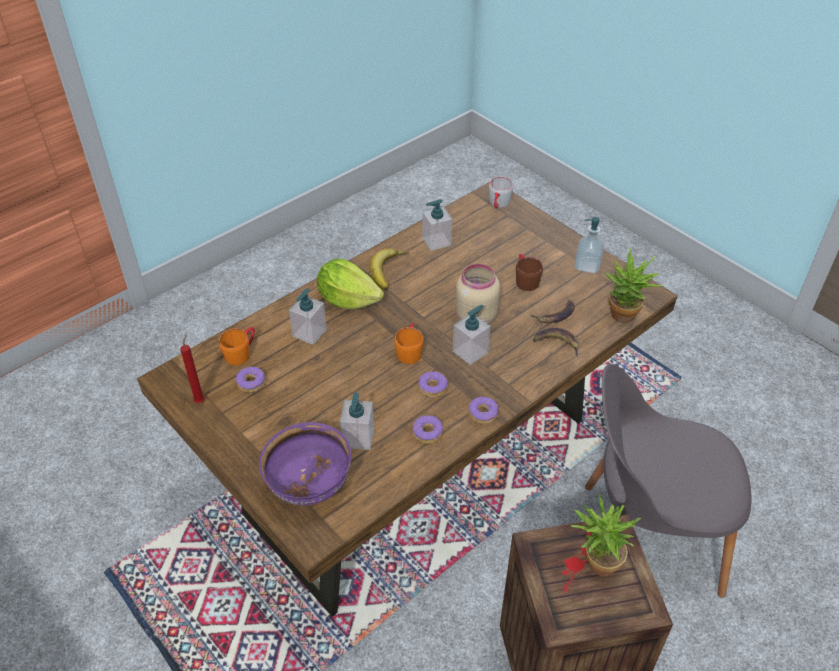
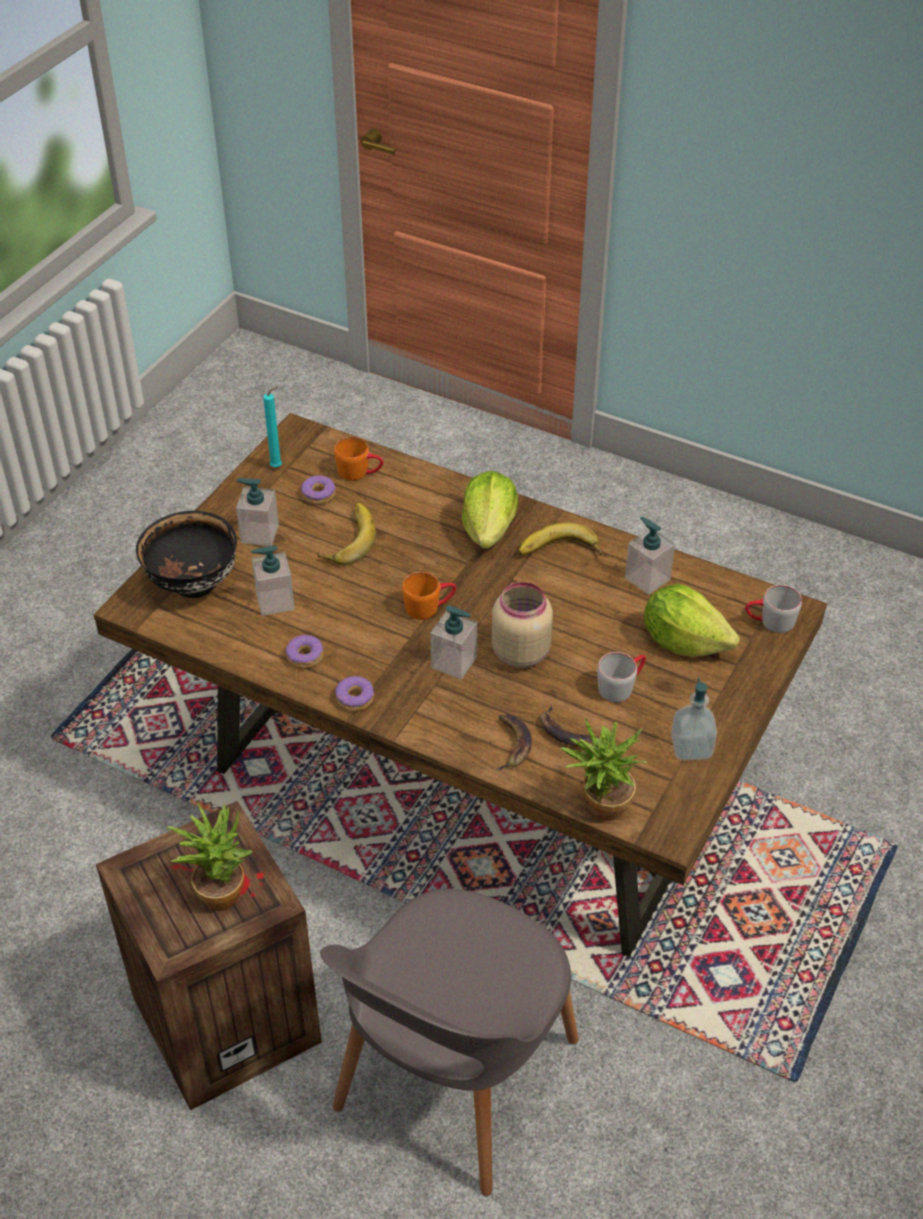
camera: 70 degrees right, 0 degrees up
(200, 400) = (278, 467): red candle -> turquoise candle
(309, 333) = (416, 515): soap dispenser -> soap dispenser (259, 534)
(310, 488) = (193, 585): purple bowl -> black bowl
(312, 378) = (347, 538): none -> banana
(432, 388) = (377, 643): donut -> none
(498, 242) = (684, 641): none -> lettuce
(525, 279) = (621, 685): brown mug -> grey mug
(645, 538) = (453, 1080): grey chair -> grey chair turned 135 degrees counterclockwise

